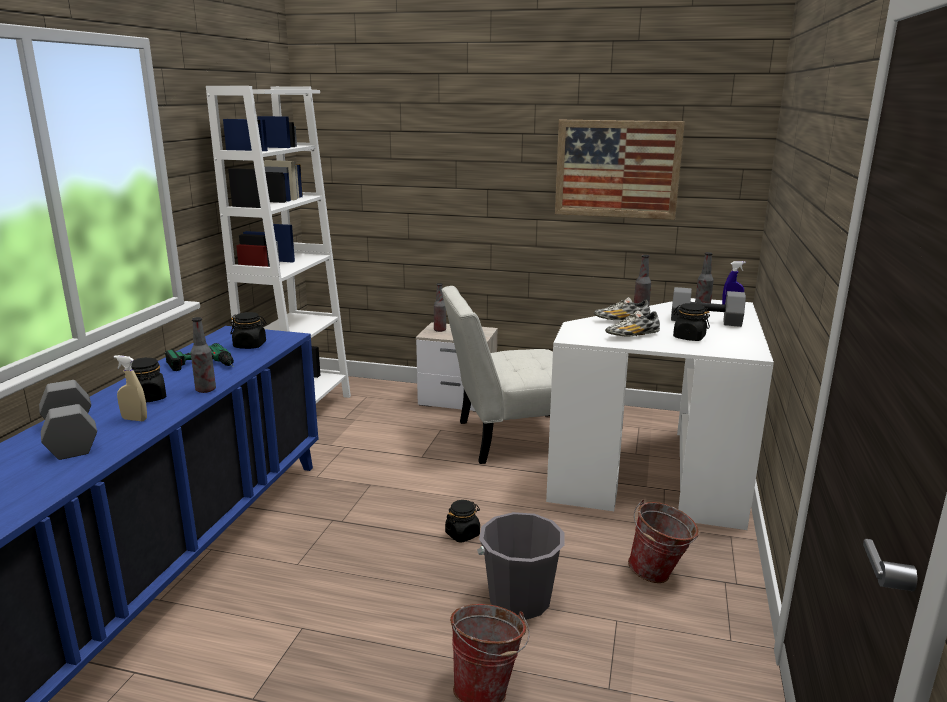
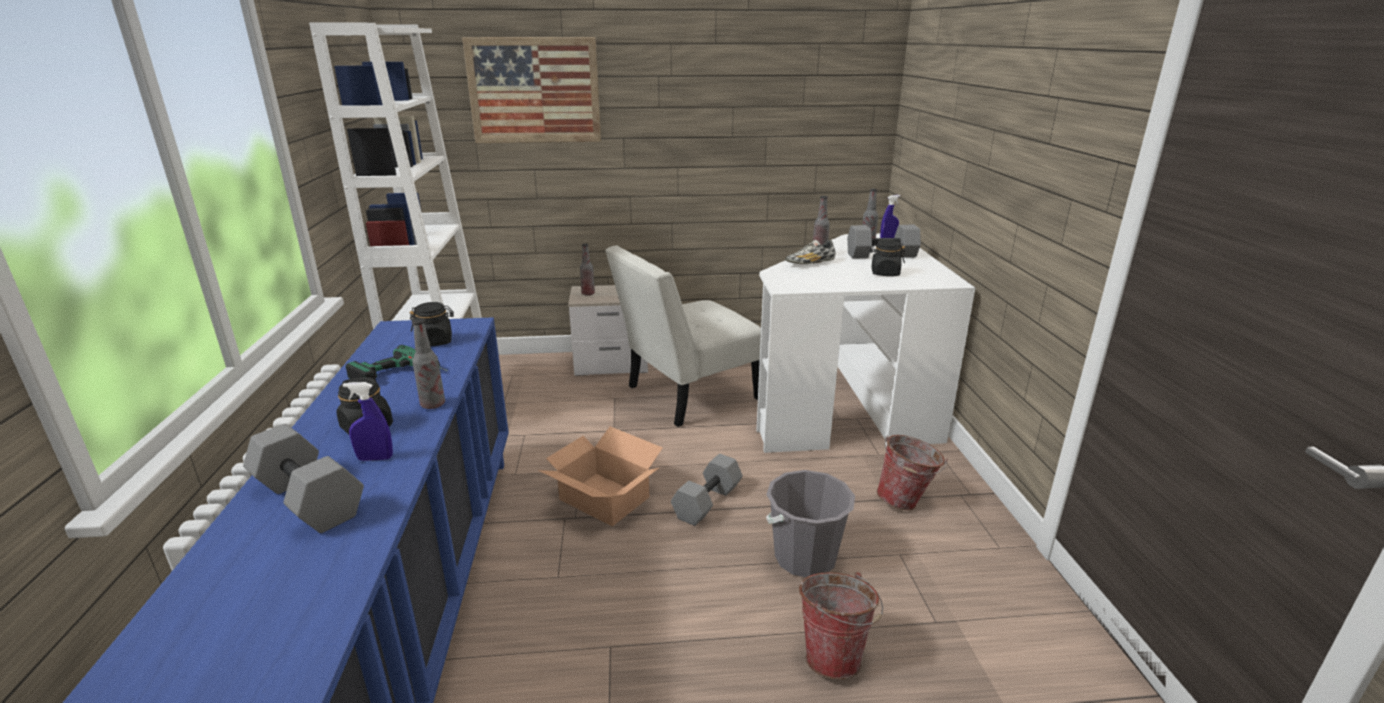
camera: 20 degrees left, 5 degrees up
(134, 419) = (375, 458): beige spray bottle -> blue spray bottle
(375, 512) = (604, 499): none -> cardboard box
(462, 534) = (708, 503): black jar -> grey dumbbell
(617, 169) = (758, 110): picture -> picture (534, 91)
(632, 336) = (836, 278): shoe -> none

